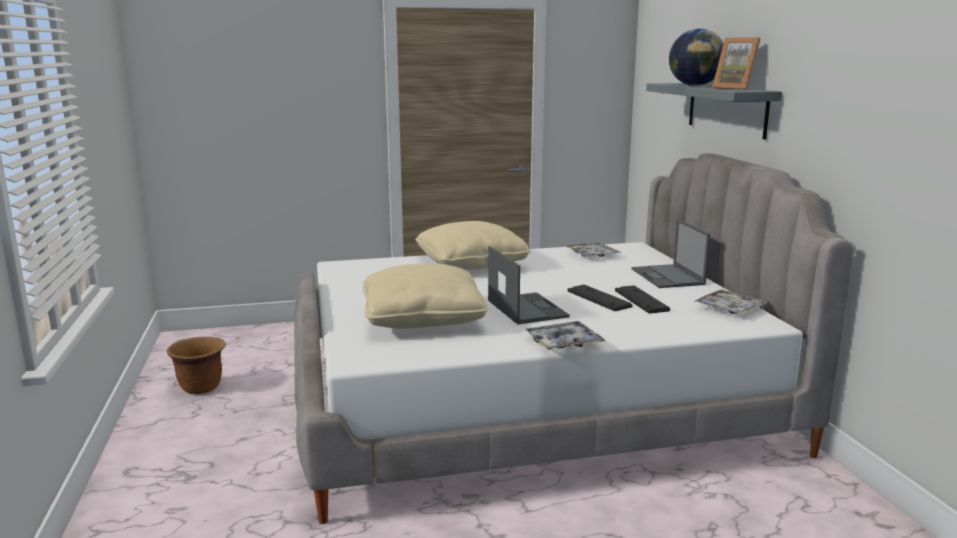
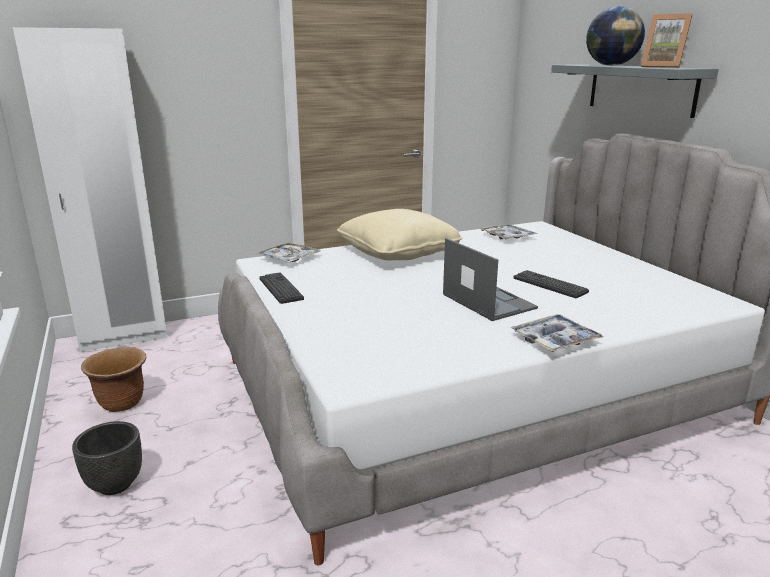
camera: 10 degrees left, 5 degrees up
(174, 449) = (114, 485): none -> black planter
(220, 335) = (124, 338): none -> white wardrobe
(422, 319) = (389, 321): beige pillow -> none
(641, 300) = (591, 284): keyboard -> keyboard (280, 288)
(668, 277) = (595, 256): laptop -> none
(730, 309) = (680, 288): tray -> tray (289, 258)

